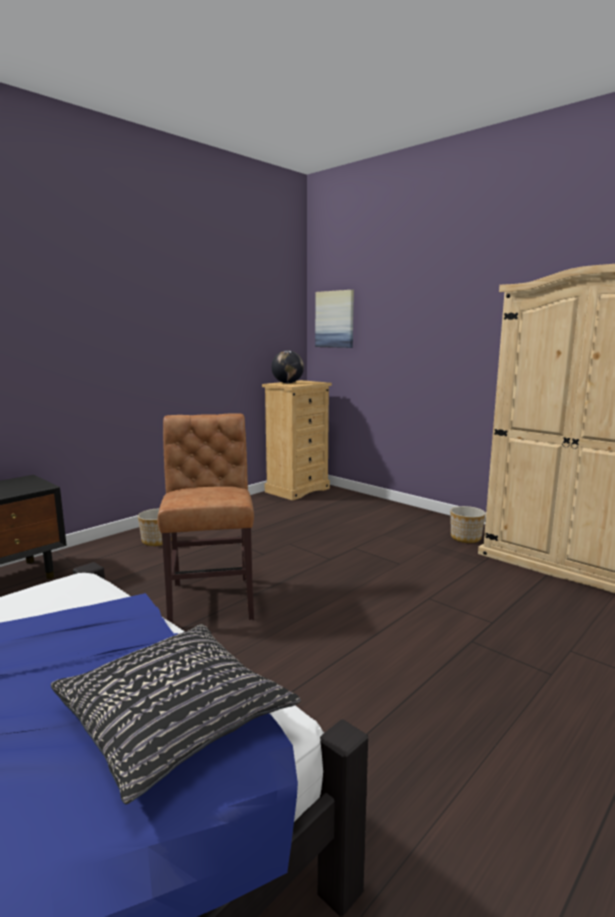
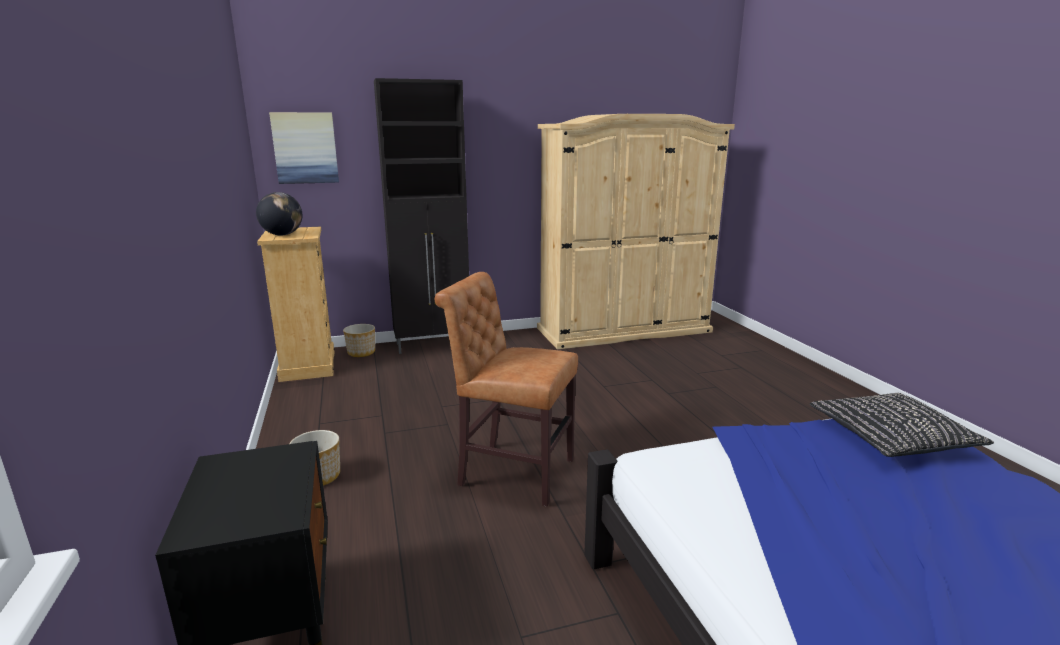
camera: 60 degrees left, 5 degrees up
(393, 509) = (433, 345): none -> black cabinet
(466, 538) = (526, 343): planter -> planter (361, 352)

